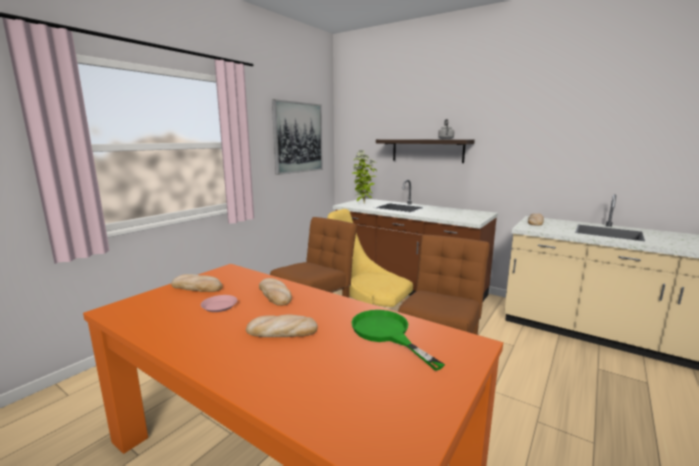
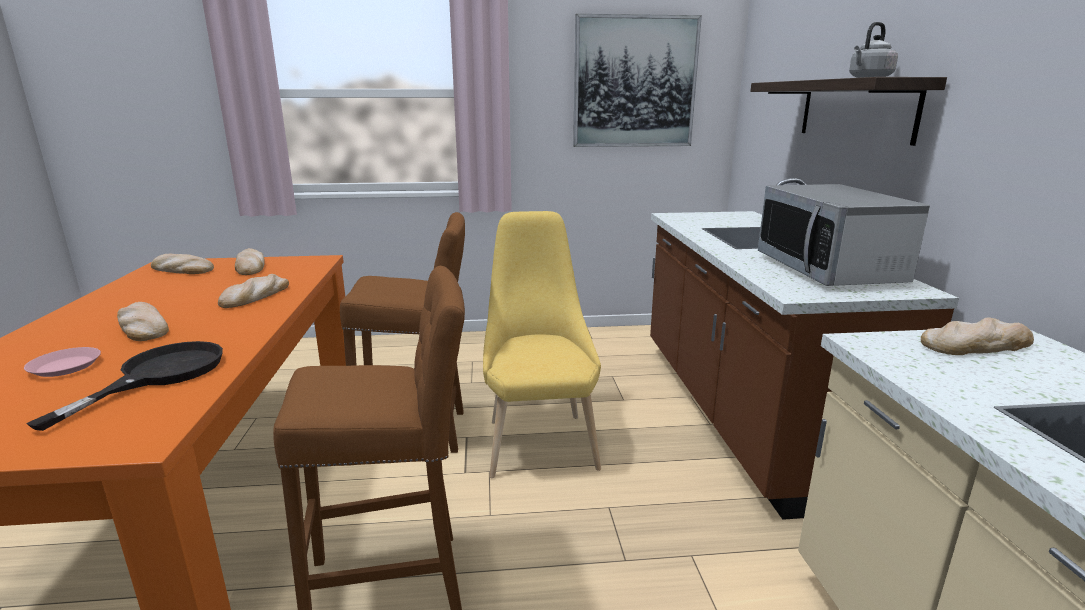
camera: 50 degrees right, 5 degrees up
(148, 307) = (181, 269): none -> bread
(219, 306) = (201, 287): pink plate -> pink plate (66, 366)
(363, 203) = (710, 219): potted plant -> none
(386, 333) = (159, 375): green frying pan -> black frying pan
(454, 212) = (828, 270): none -> microwave

